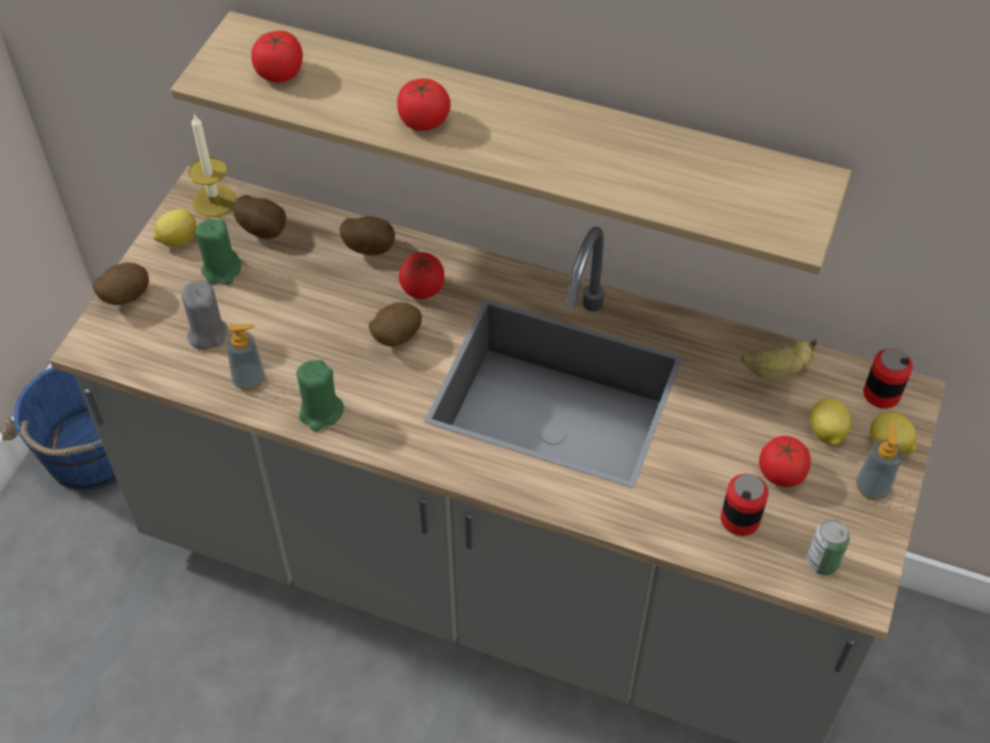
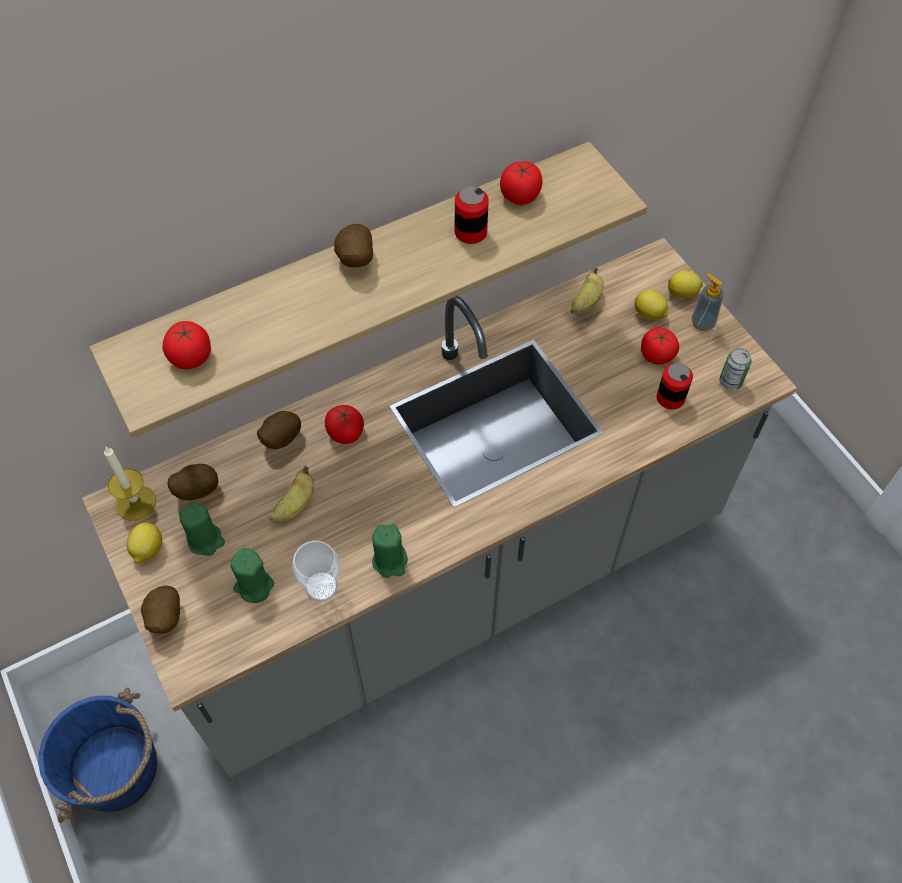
camera: 50 degrees left, 5 degrees up
(207, 333) = (254, 586): grey candle -> green candle
(249, 380) = (321, 586): soap dispenser -> cup
(312, 305) = (295, 505): none -> banana
(395, 337) = (370, 476): potato -> potato (355, 261)
(424, 121) = (329, 308): tomato -> tomato (520, 196)
(881, 394) = (646, 271): can -> can (470, 232)

